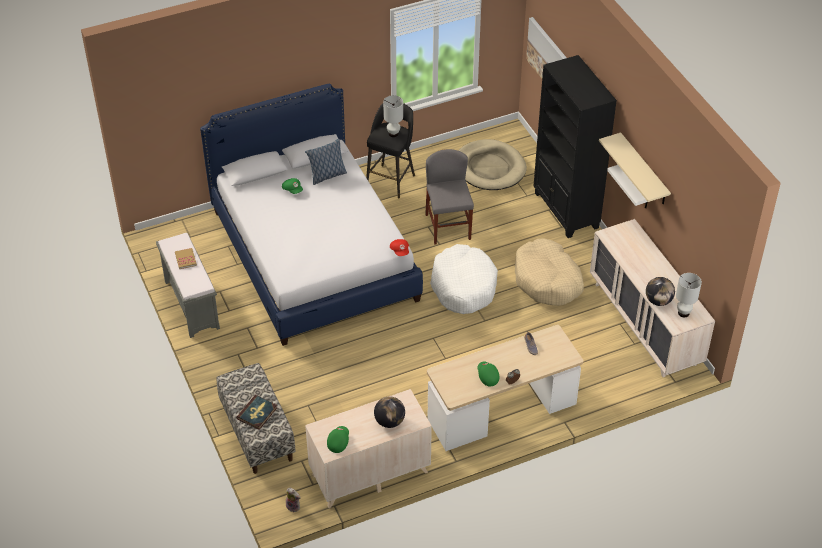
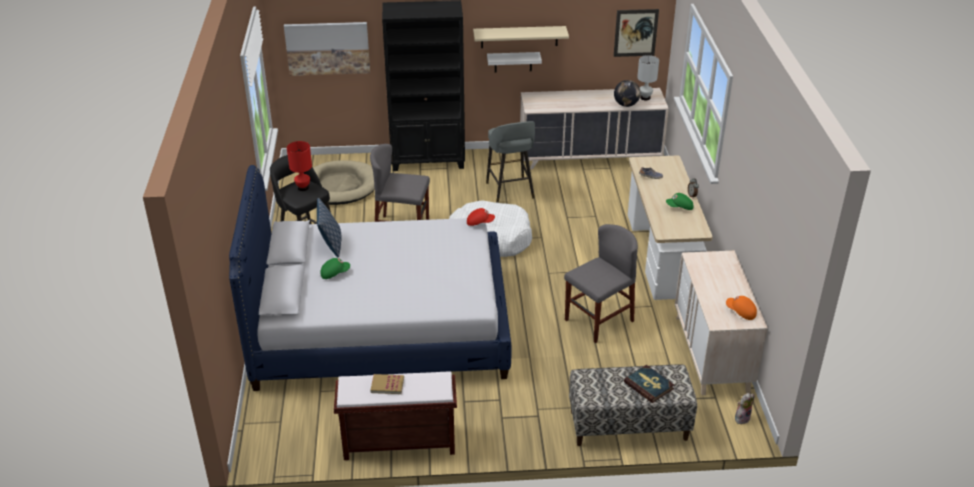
camera: 70 degrees left, 10 degrees down
(191, 304) = (398, 443): grey bench -> brown bench
(338, 442) = (740, 312): green cap -> orange cap
(381, 387) = (599, 320): none -> grey chair
(389, 421) = (722, 274): globe -> none
(393, 134) = (303, 187): white table lamp -> red table lamp
(547, 280) = (510, 191): beige dog bed -> grey stool
(711, 251) = (635, 33): none -> picture

